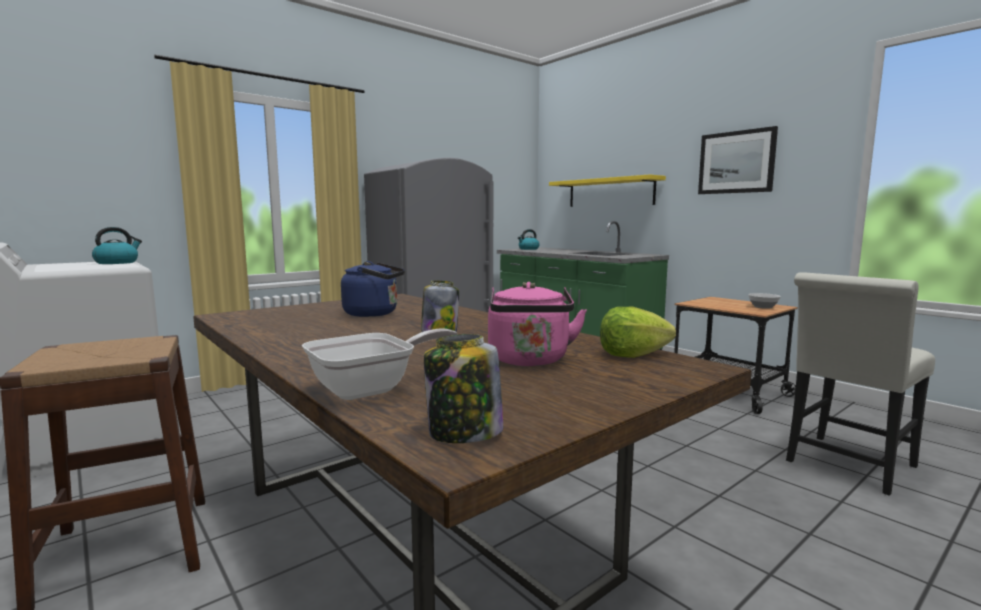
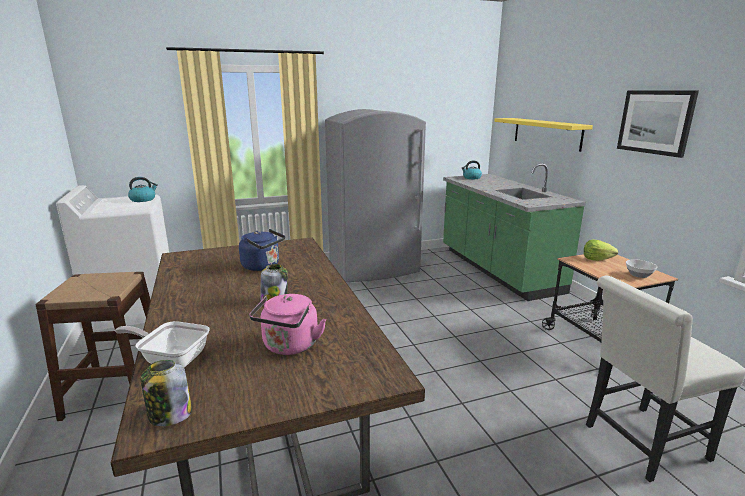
camera: 20 degrees right, 10 degrees up
(372, 389) = (171, 359): frying pan -> frying pan turned 150 degrees counterclockwise
(632, 355) = (365, 352): lettuce -> lettuce (596, 259)

